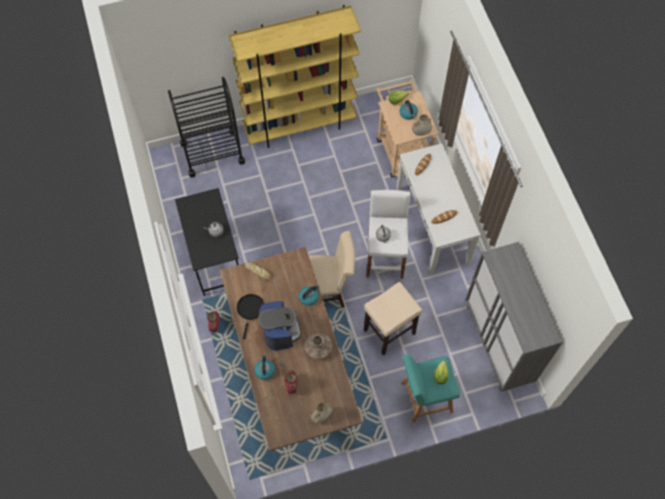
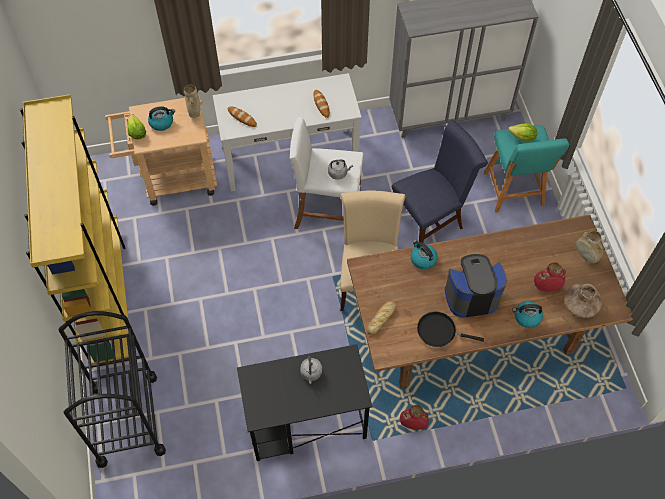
camera: 85 degrees left, 5 degrees down
(318, 348) = (495, 253): brown vase -> brown vase (580, 305)
(389, 332) = (431, 218): beige stool -> blue chair

